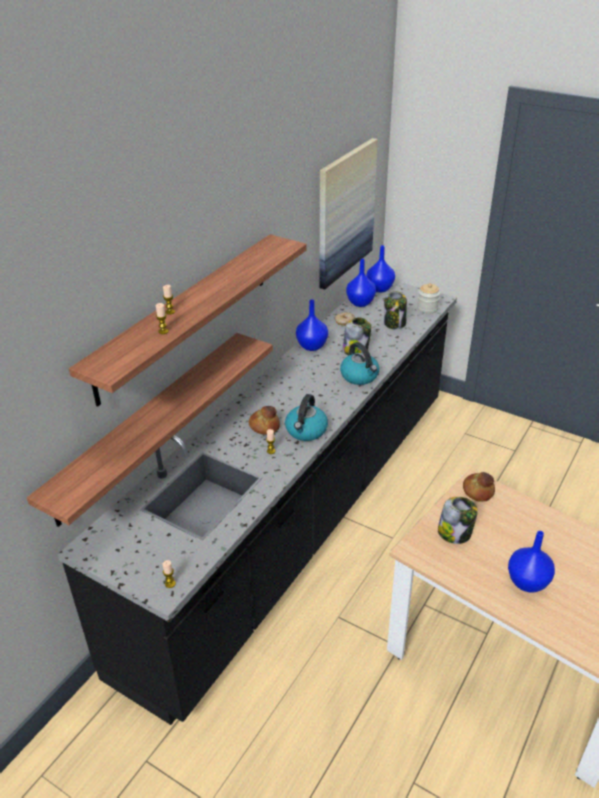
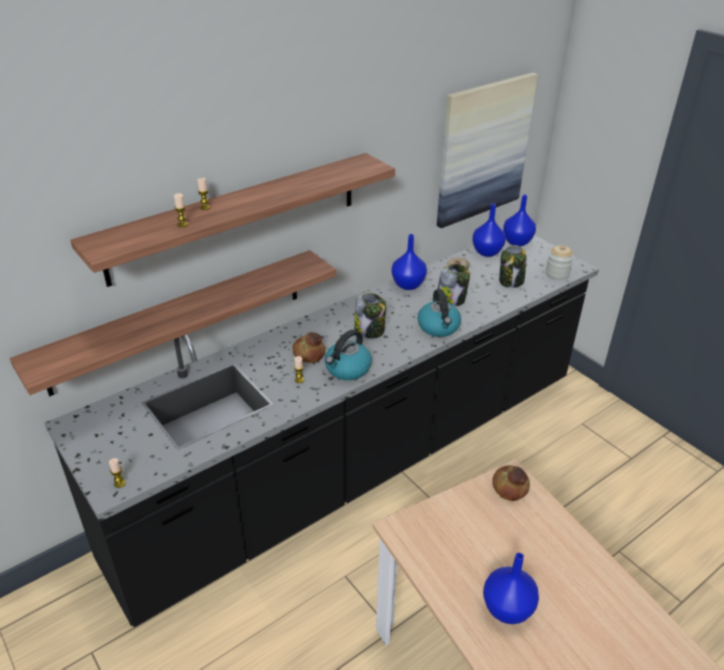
camera: 20 degrees right, 0 degrees up
(455, 533) = (456, 525): jar -> jar (370, 330)

